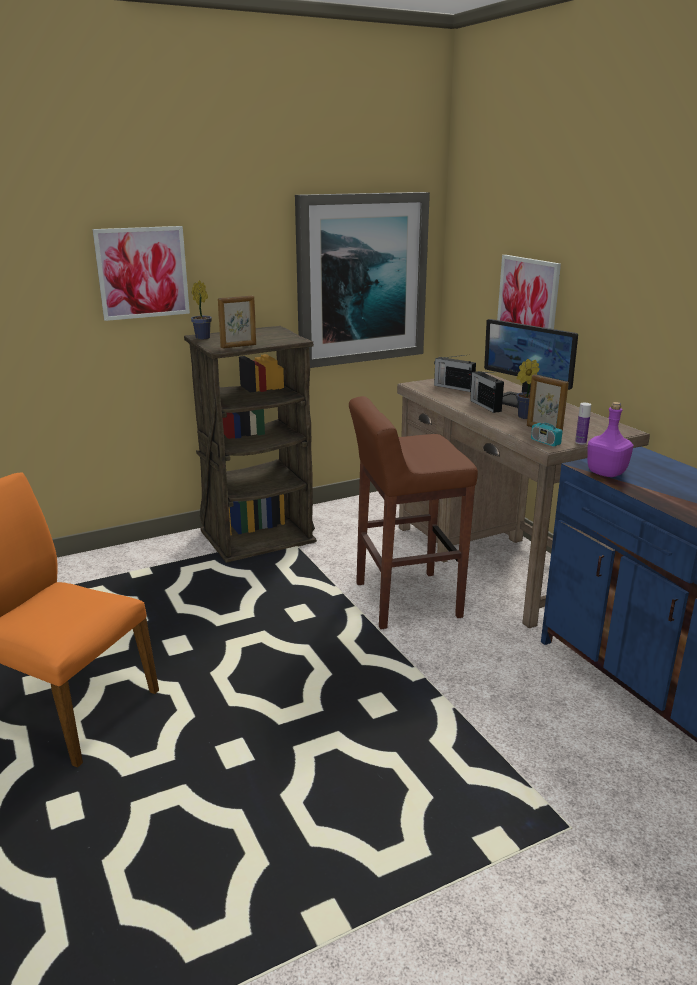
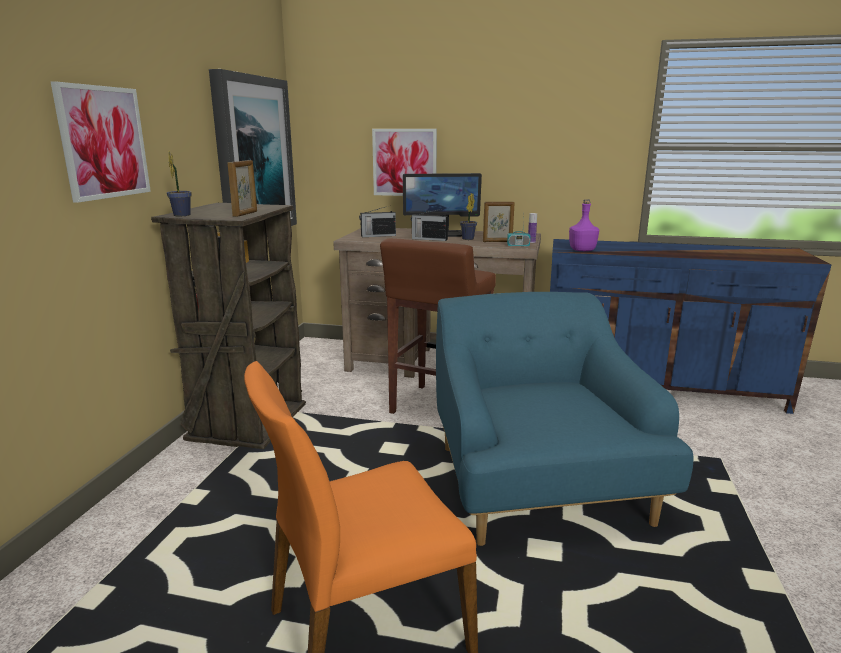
camera: 50 degrees left, 5 degrees down
(340, 710) = (537, 483): none -> blue armchair

